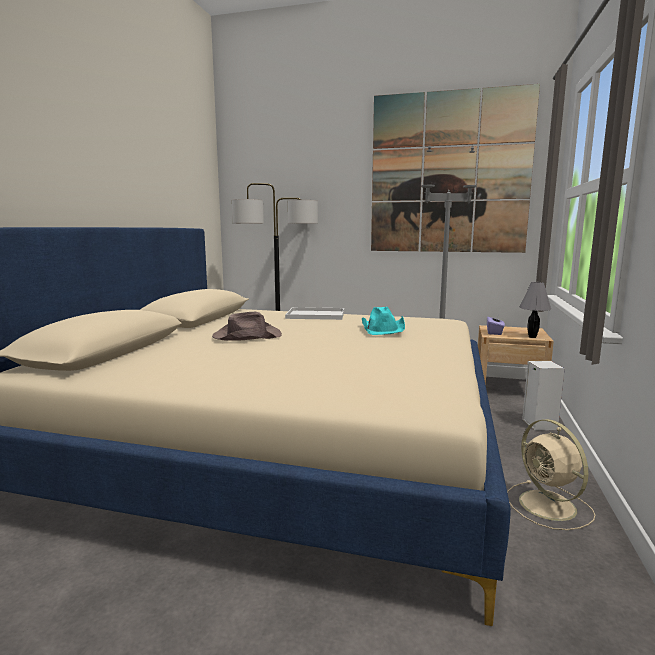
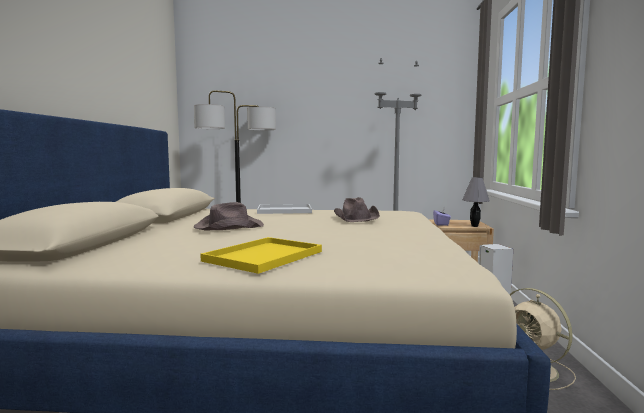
camera: 10 degrees left, 5 degrees down
(259, 375) = (264, 255): none -> yellow tray
(383, 329) = (356, 218): turquoise hat -> brown hat
(449, 173) = (393, 86): picture -> none

